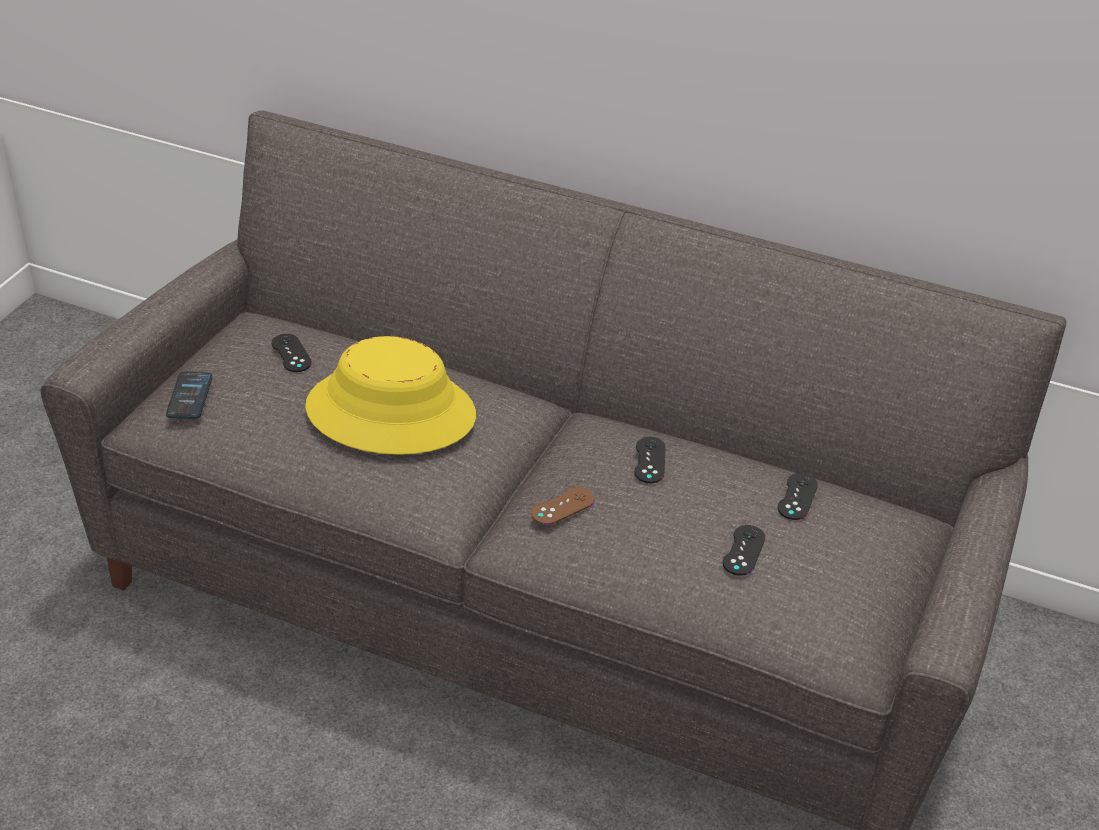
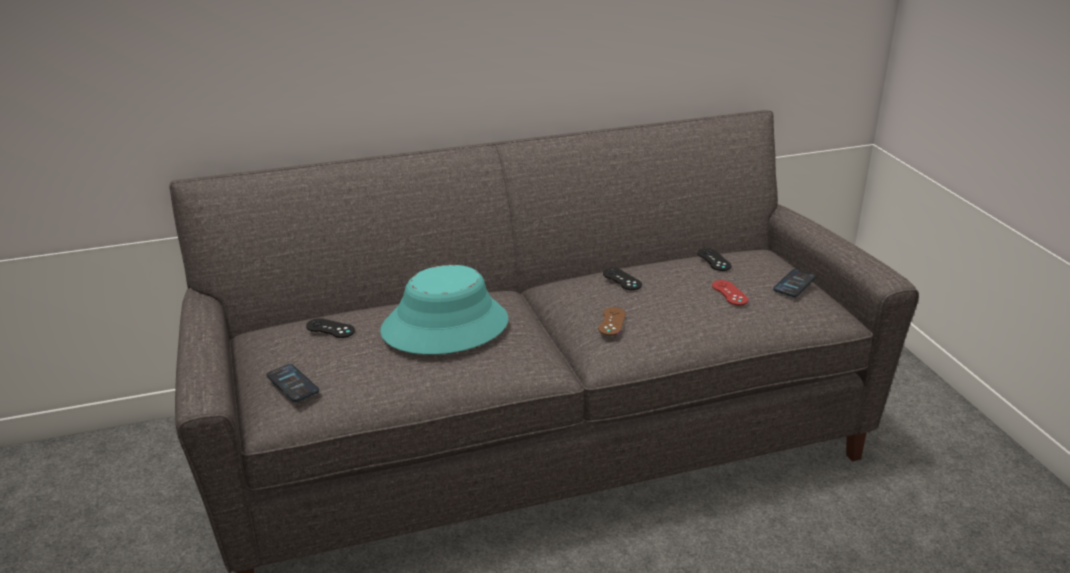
camera: 40 degrees left, 10 degrees down
(391, 412) = (445, 326): yellow hat -> turquoise hat
(743, 550) = (729, 293): black game controller -> red game controller
(847, 586) = (794, 284): none -> phone

